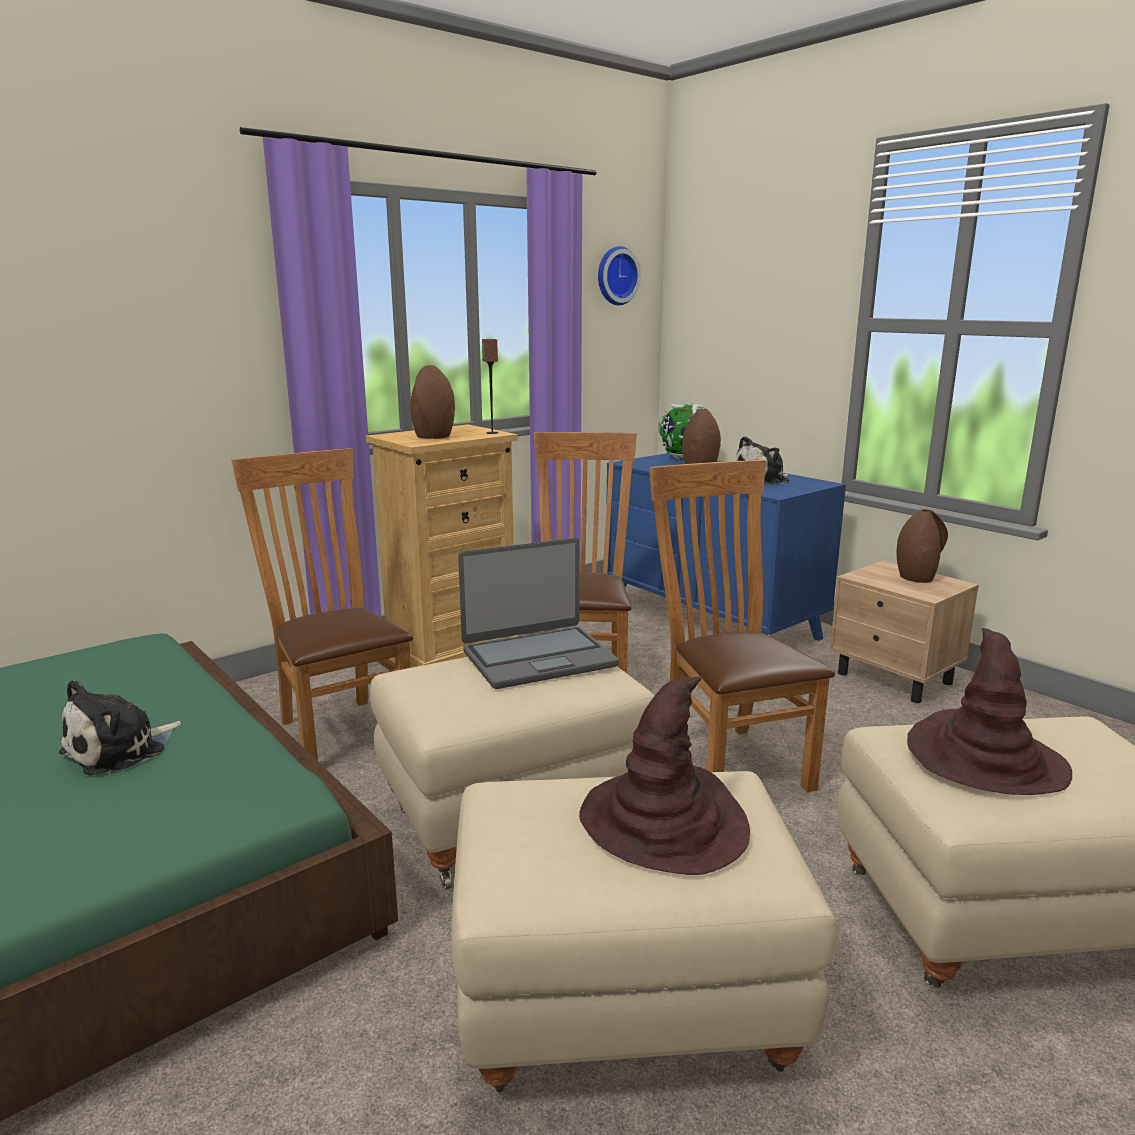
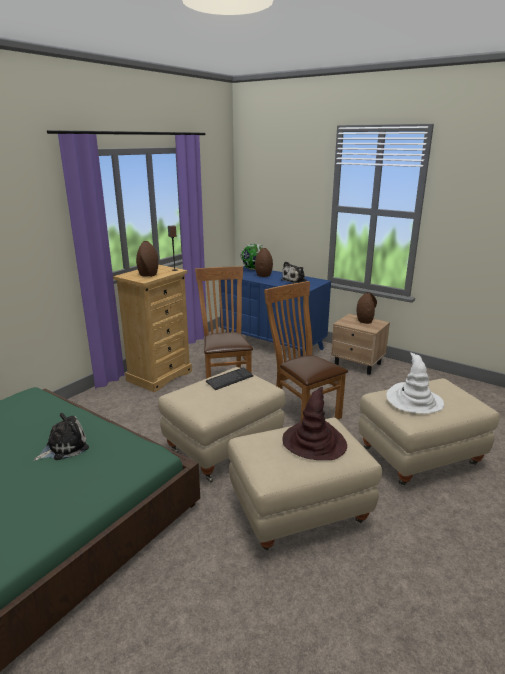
camera: 15 degrees left, 5 degrees up
(120, 750) = (64, 447): plush toy -> plush toy turned 150 degrees counterclockwise
(340, 730) = (125, 421): brown chair -> none
(538, 658) = (230, 379): laptop -> keyboard
(615, 276) = (213, 181): wall clock -> none
(984, 759) = (414, 400): brown hat -> white hat

